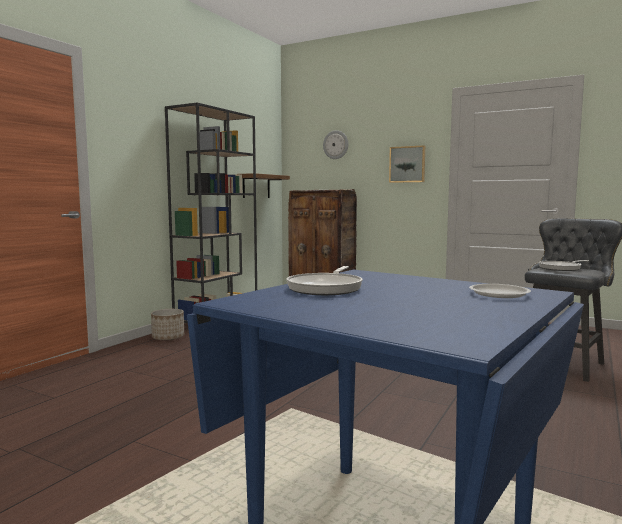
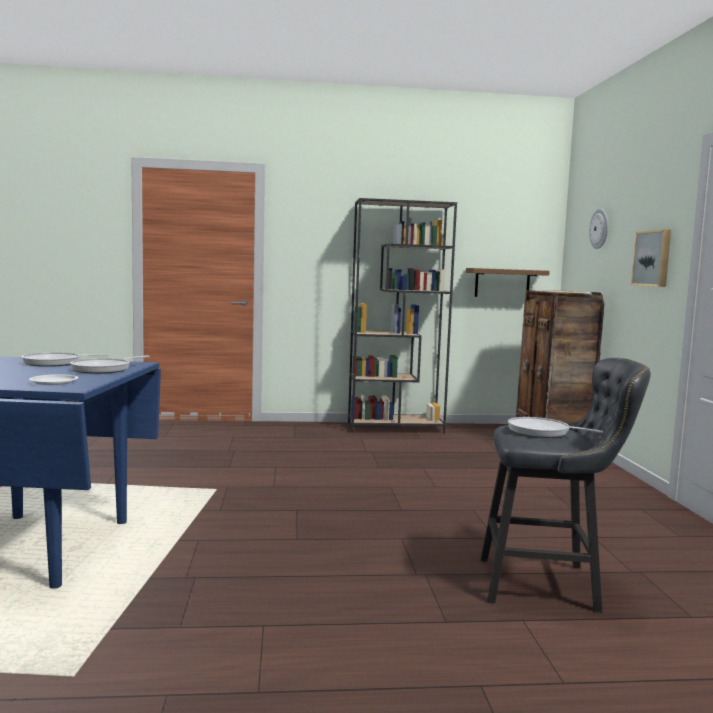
camera: 55 degrees right, 0 degrees up
(168, 338) = (319, 427): planter -> none
(399, 280) = (104, 369): none -> frying pan

